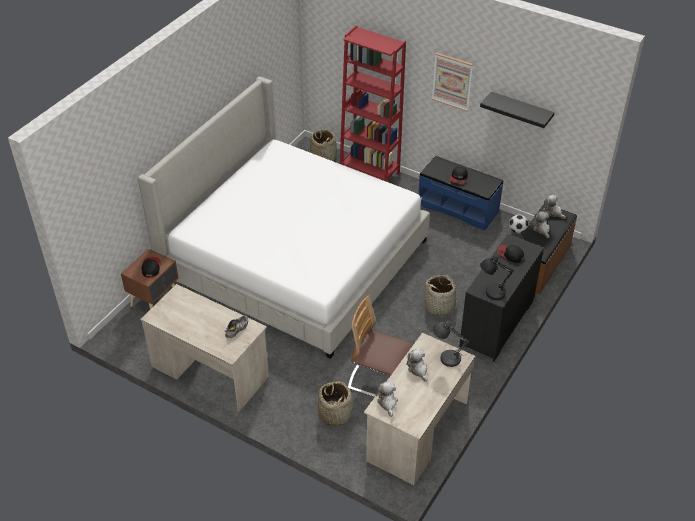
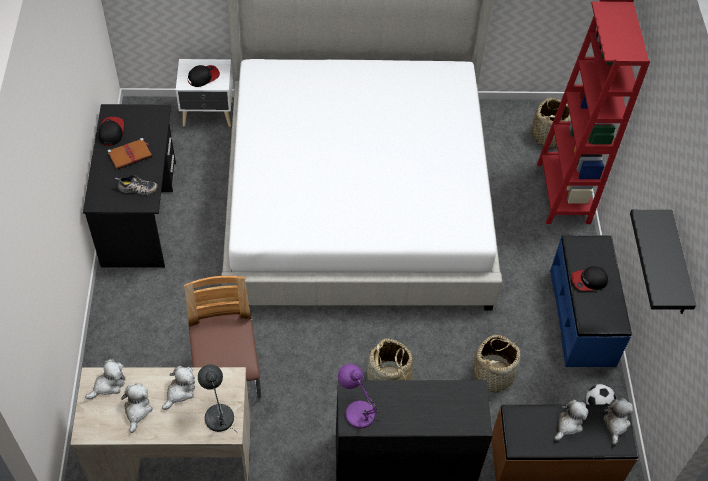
camera: 55 degrees right, 10 degrees up
(155, 299) = (208, 114): brown nightstand -> white nightstand
(203, 321) = (131, 155): none -> brown book
(210, 372) = (140, 213): beige desk -> black desk
(335, 413) = (150, 356): basket -> basket (494, 374)
(417, 395) = (137, 410): none -> plush toy
(452, 81) = (657, 158): picture -> none
(492, 293) = (357, 412): black table lamp -> purple table lamp
(510, 255) = (446, 401): cap -> cap (111, 132)

